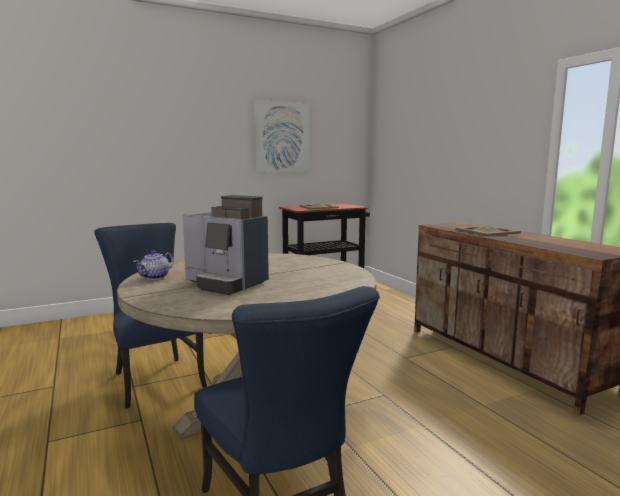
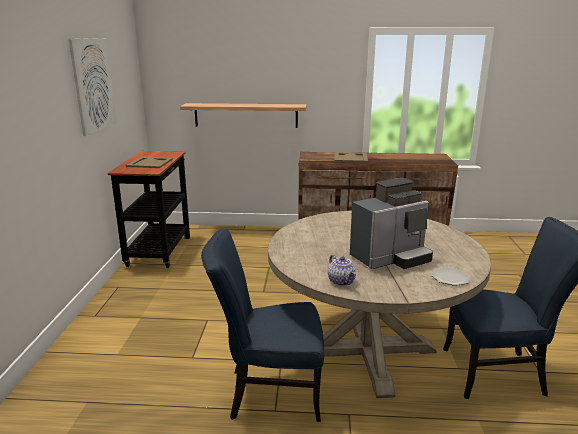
camera: 60 degrees left, 10 degrees up
(194, 306) = (450, 278): none -> plate
(432, 178) = (246, 115): none -> shelf

